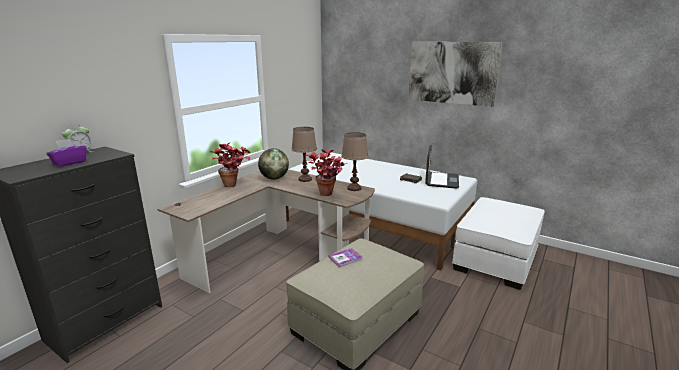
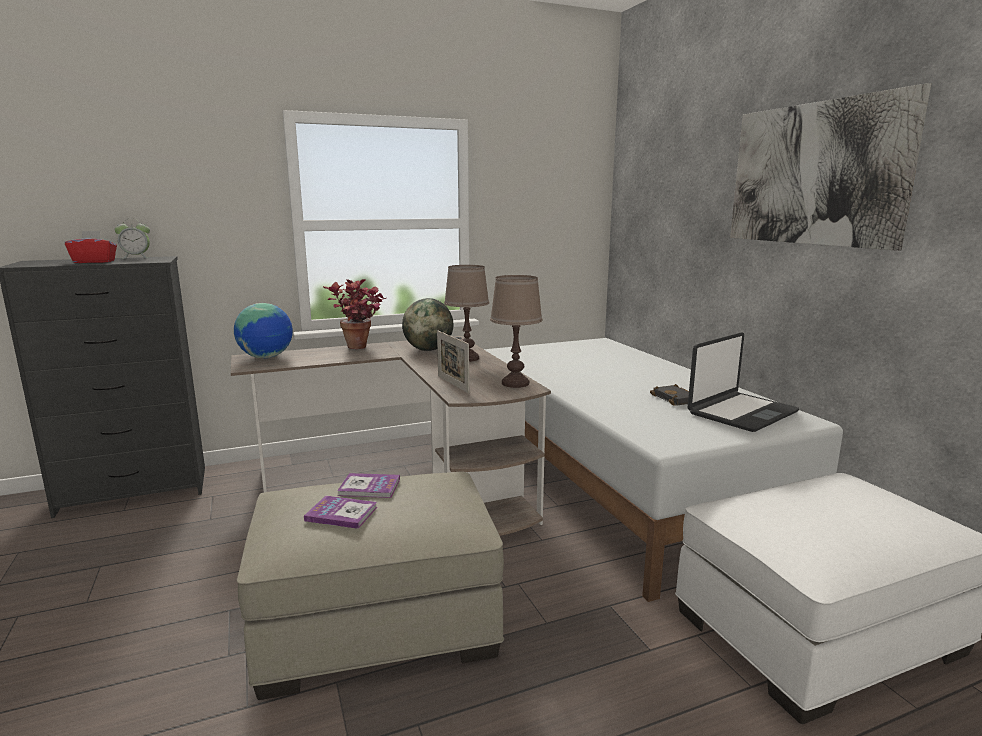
camera: 35 degrees right, 5 degrees down
(69, 163) = (94, 262): purple tissue box -> red tissue box
(188, 204) = (266, 357): none -> globe
(328, 196) = (453, 384): potted plant -> picture frame
(356, 274) = (341, 514): none -> book

